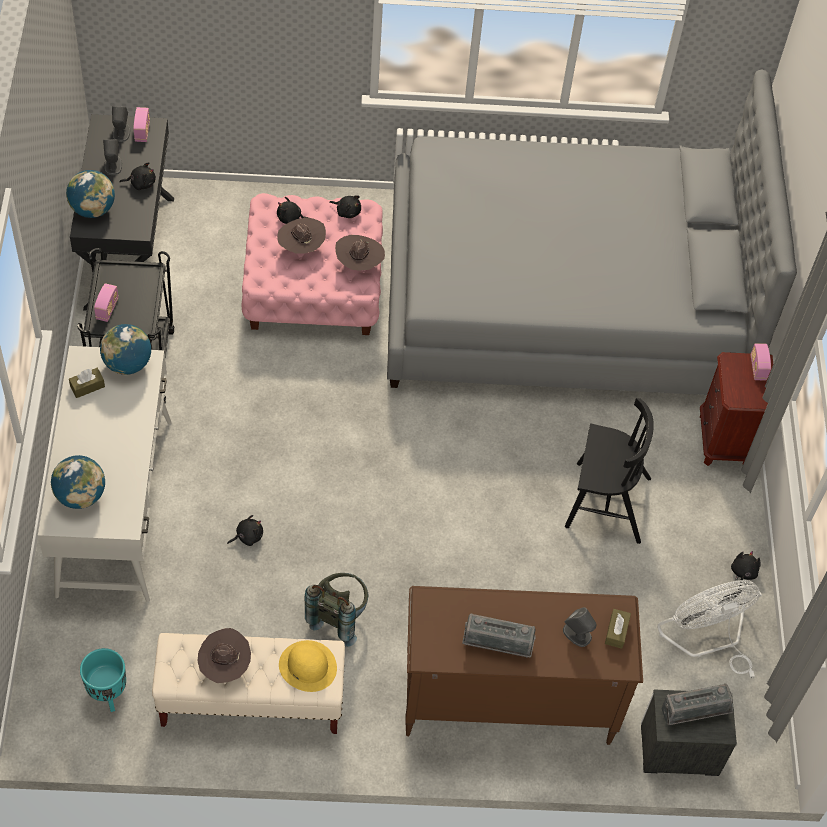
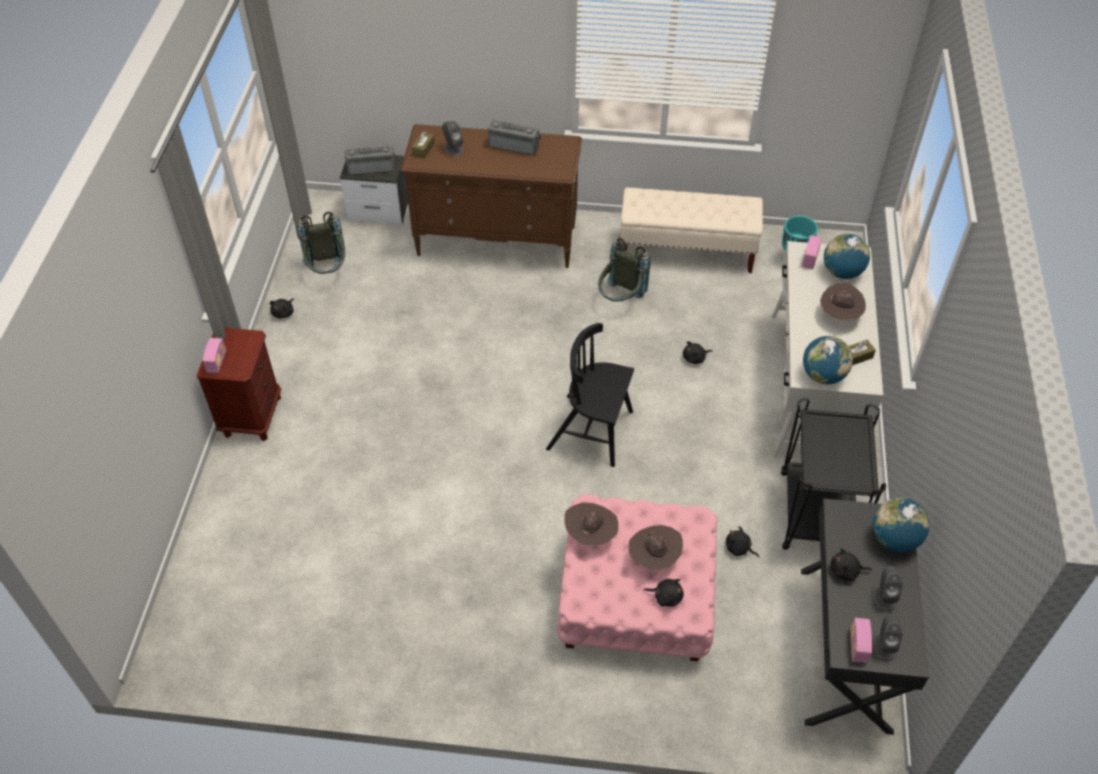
camera: 170 degrees left, 5 degrees down
(107, 309) = (854, 441): radio -> radio (810, 259)
(224, 666) = (710, 206): brown hat -> brown hat (839, 315)
(308, 666) = (649, 203): yellow hat -> none
(347, 211) = (600, 604): black plush toy -> black plush toy (739, 548)
(565, 299) = (362, 568): grey bed -> none
(602, 501) = (384, 371): black chair -> black chair (595, 431)
(712, 638) = (328, 272): white fan -> grey backpack

